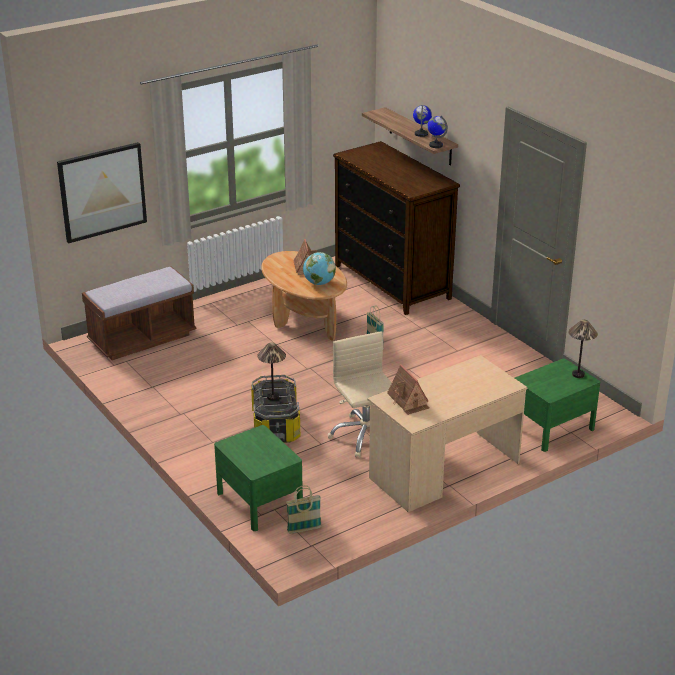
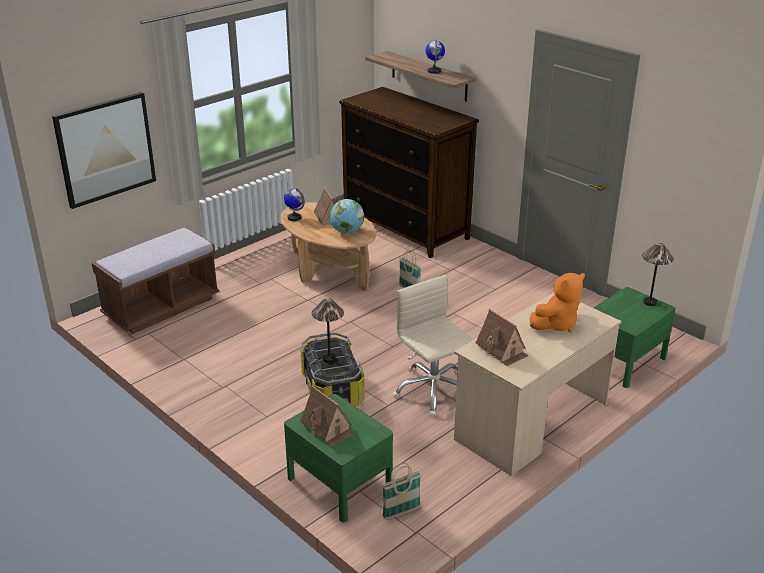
camera: 10 degrees left, 0 degrees up
(249, 451) = (328, 428): none -> toy house
(436, 145) = (454, 80): globe -> globe (294, 217)
(467, 384) = (556, 324): none -> orange plush toy

